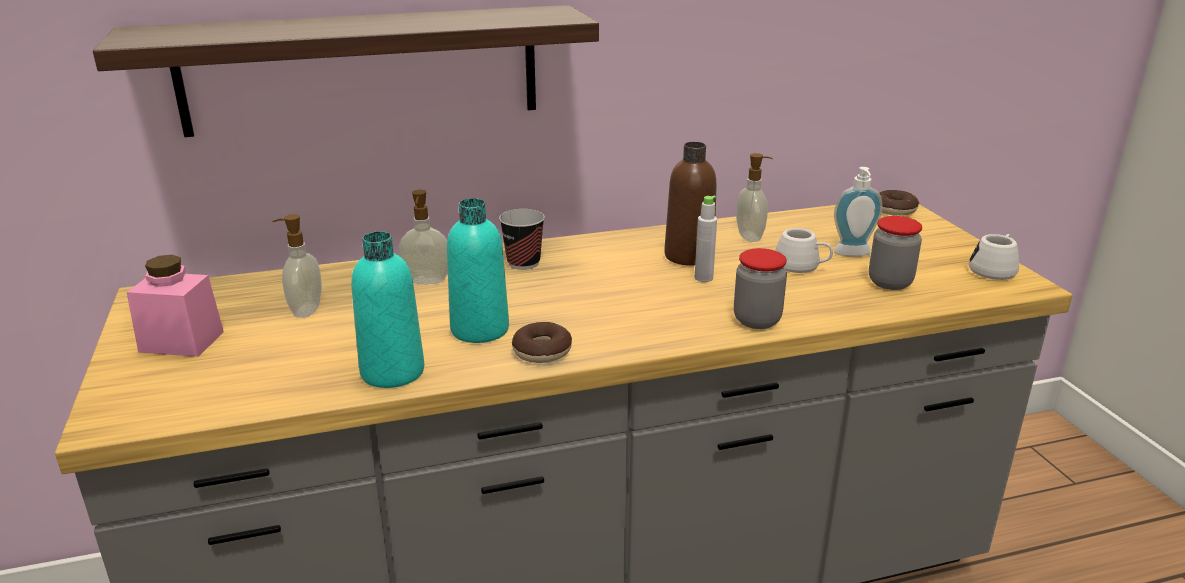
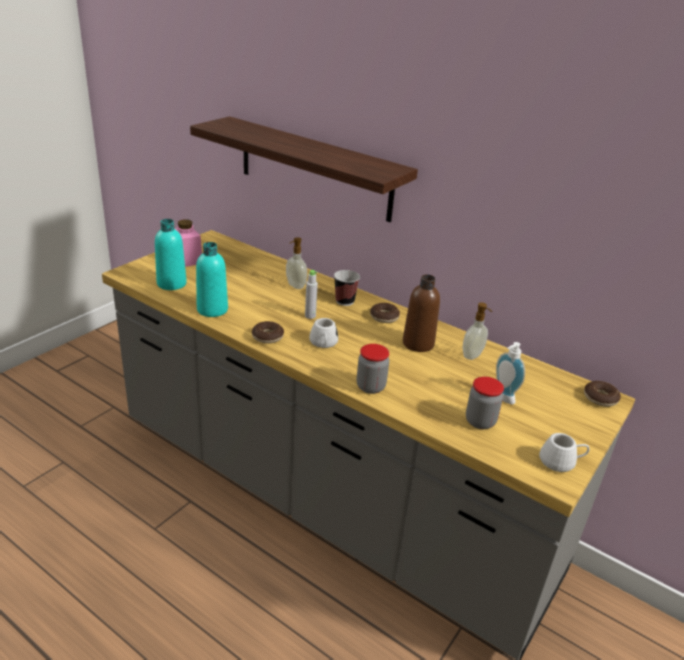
camera: 50 degrees right, 5 degrees up
(305, 310) = (237, 271): soap dispenser -> none
(480, 329) = (268, 315): turquoise bottle -> turquoise bottle (171, 284)
(600, 253) = (384, 317): none -> donut
(703, 278) = (398, 356): grey bottle -> grey bottle (310, 316)
(801, 266) = (457, 384): white mug -> white mug (323, 343)

